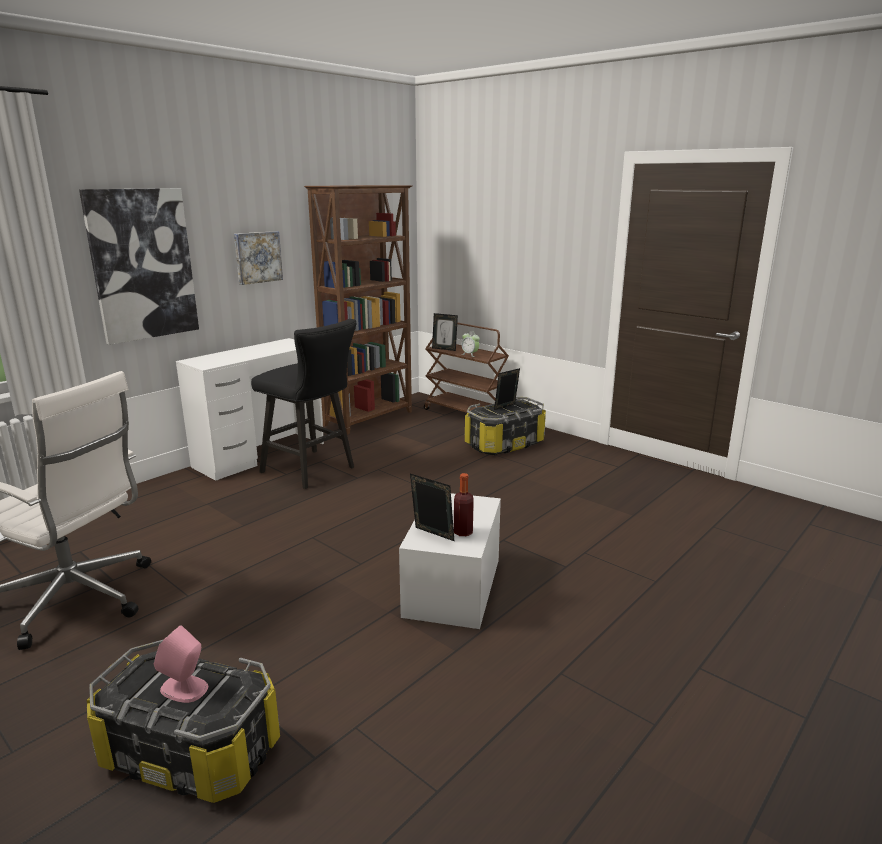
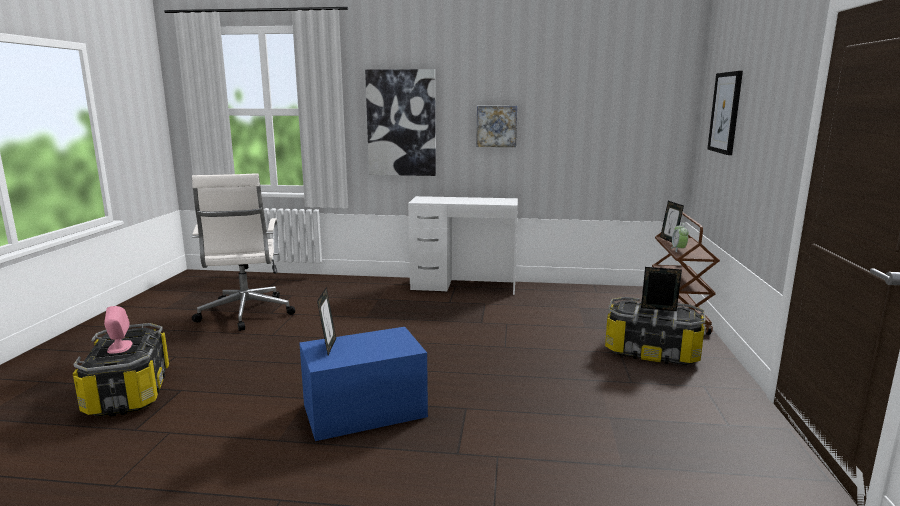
camera: 55 degrees right, 5 degrees down
(313, 471) = (467, 307): black stool -> none
(370, 418) = (586, 291): brown bookcase -> none
(453, 587) = (365, 410): white storage box -> blue storage box
(463, 532) = (346, 355): bottle -> none
(477, 230) = (725, 112): none -> picture

